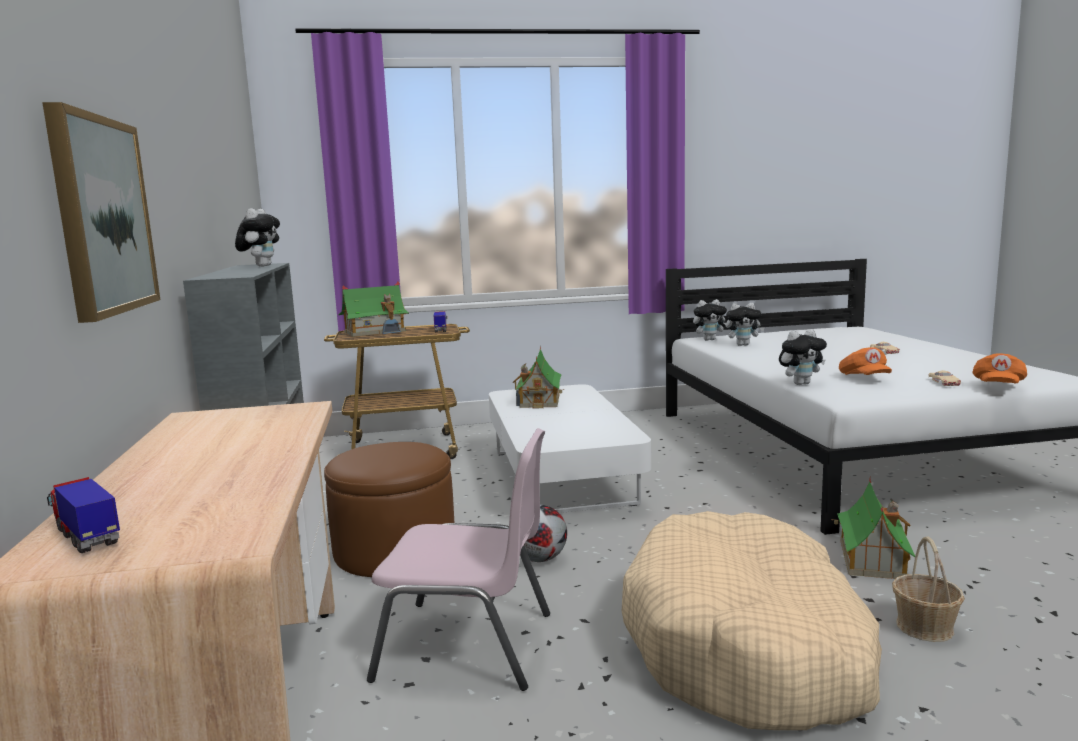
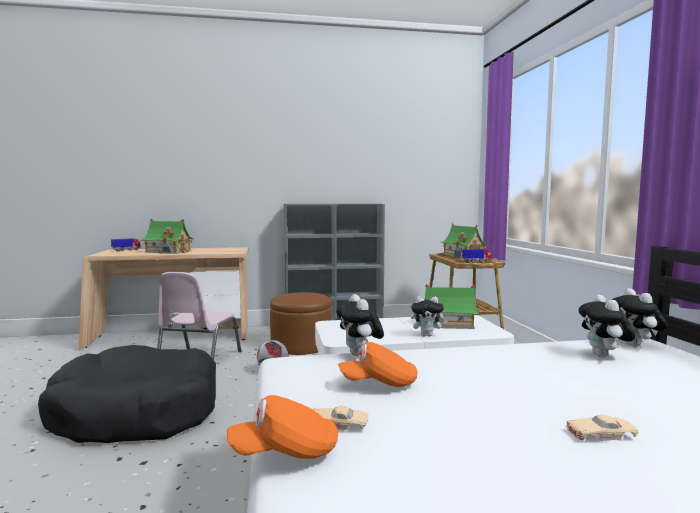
camera: 90 degrees right, 5 degrees down
(102, 216) = (215, 179): picture -> none
(261, 266) = (357, 203): plush toy -> plush toy (427, 335)
(747, 647) = (136, 413): beige dog bed -> black dog bed
(872, 558) = (200, 481): toy house -> toy house (168, 251)
(924, 627) = (91, 474): basket -> none
(998, 386) = (285, 453): orange cap -> orange cap turned 45 degrees counterclockwise

